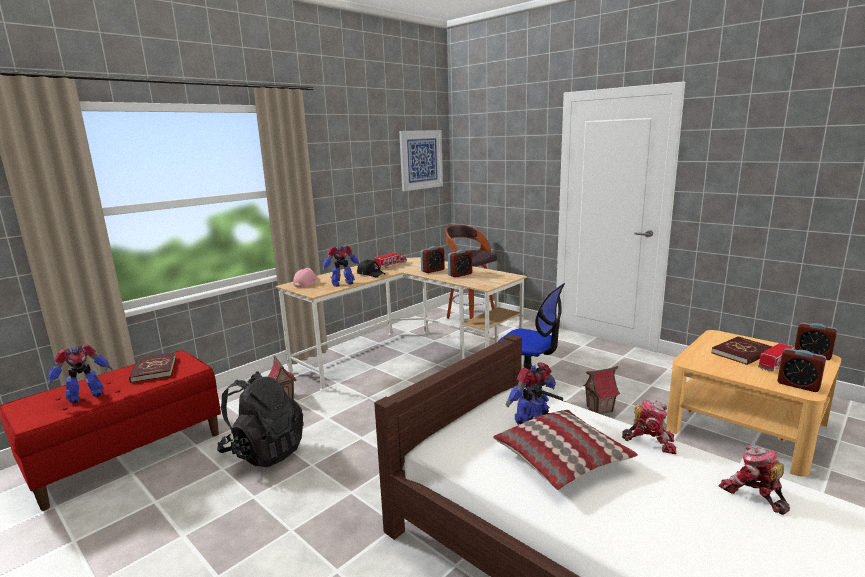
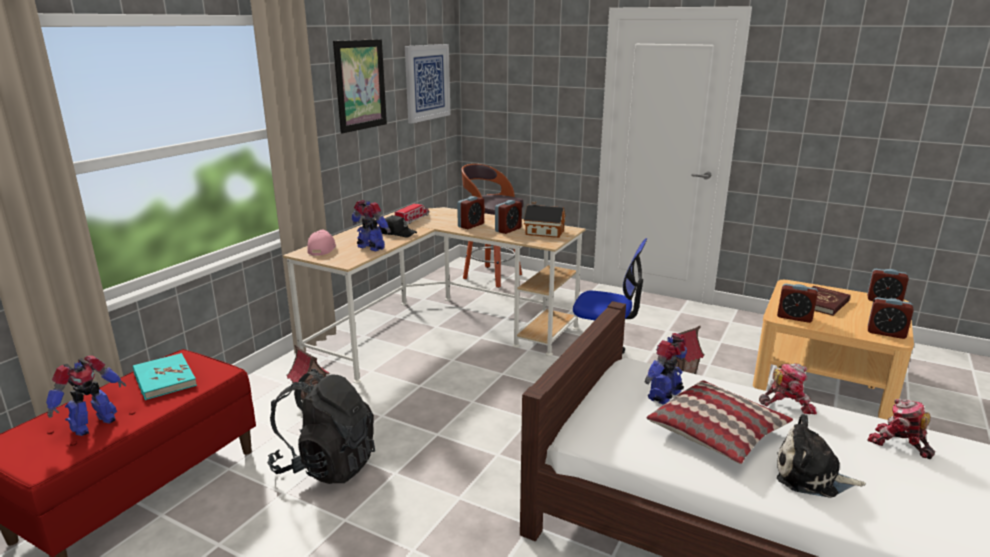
camera: 15 degrees left, 5 degrees up
(153, 369) = (164, 379): red book -> turquoise book
(342, 283) = (371, 248): toy robot -> toy robot turned 105 degrees counterclockwise
(357, 160) = (360, 85): none -> picture
(487, 277) = (543, 232): none -> toy house
(635, 513) = (811, 476): none -> plush toy
(704, 363) = (794, 317): none -> alarm clock
(777, 363) = (858, 311): toy truck -> none

